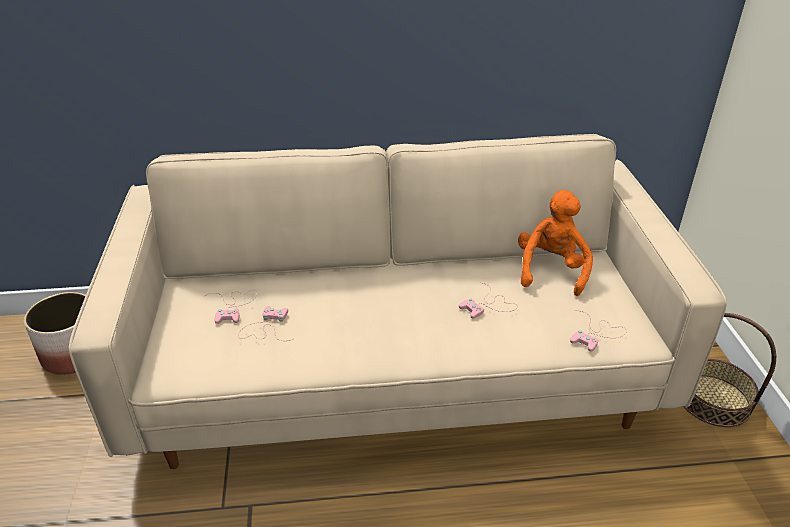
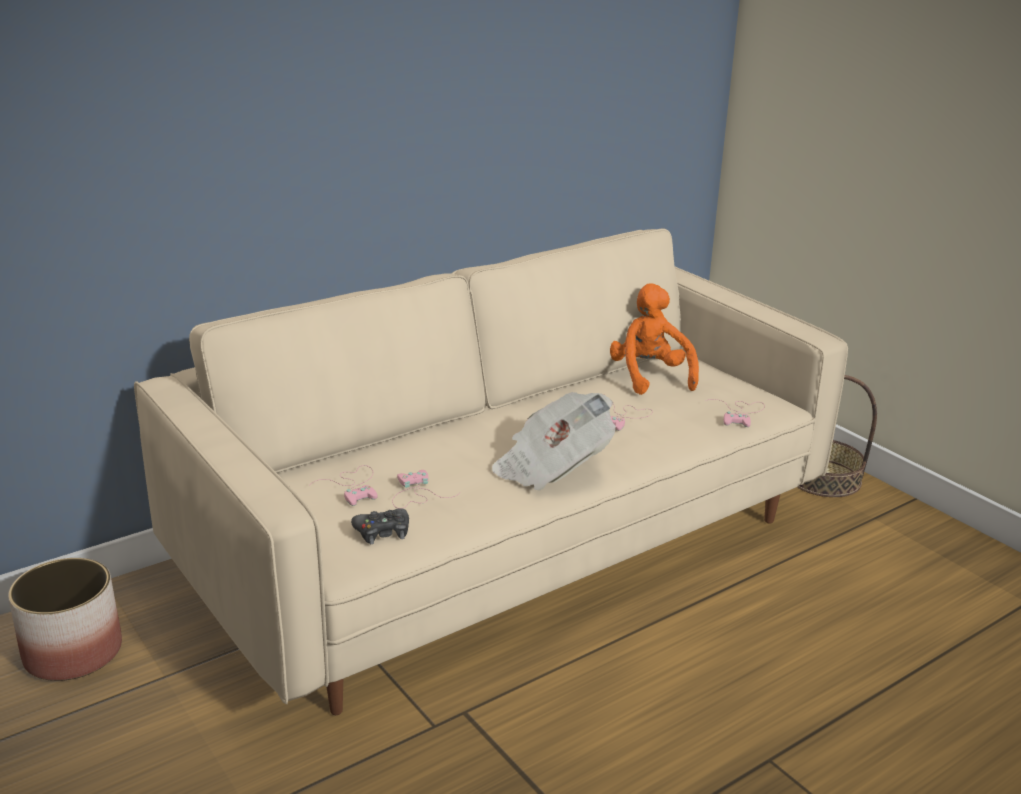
camera: 30 degrees left, 10 degrees down
(212, 355) = (382, 532): none -> black game controller
(384, 338) = (552, 468): none -> newspaper

